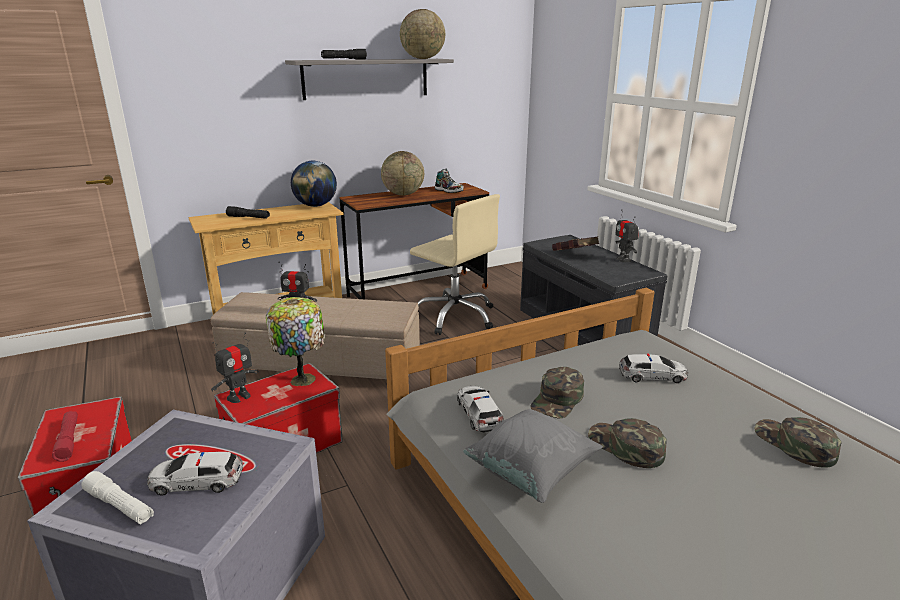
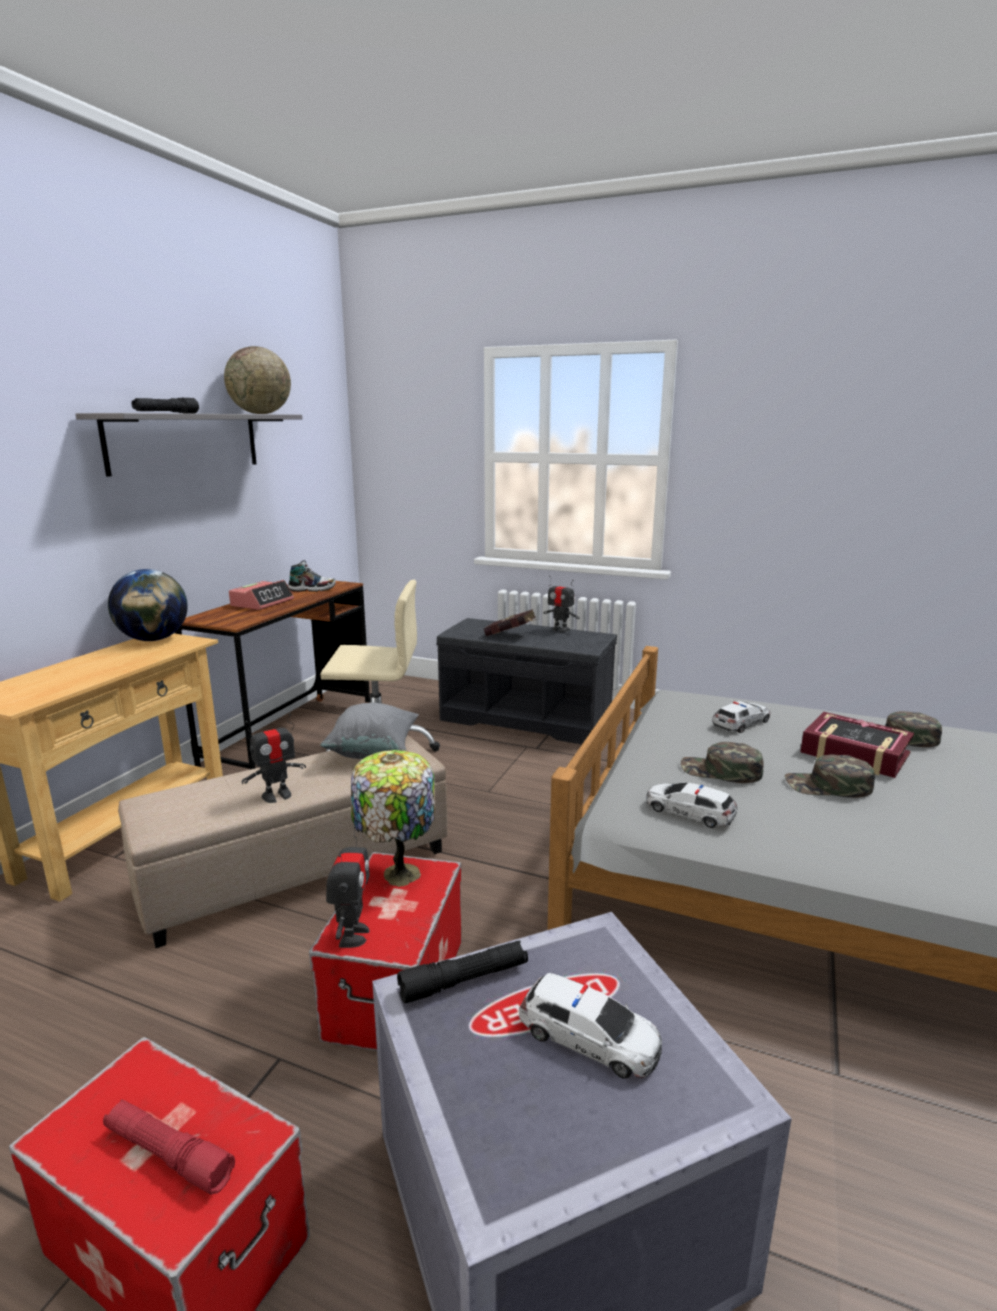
camera: 40 degrees left, 5 degrees down
(120, 506) = (561, 1135): white flashlight -> none
(196, 481) = (589, 1037): toy car -> toy car turned 105 degrees counterclockwise
(248, 217) = (73, 676): black flashlight -> black flashlight (464, 980)
(403, 194) = (262, 603): globe -> alarm clock
(531, 473) = (816, 840): grey pillow -> grey pillow (373, 752)
(558, 400) = (720, 771): green cap -> green cap turned 120 degrees clockwise
(709, 437) = (854, 753): none -> book

